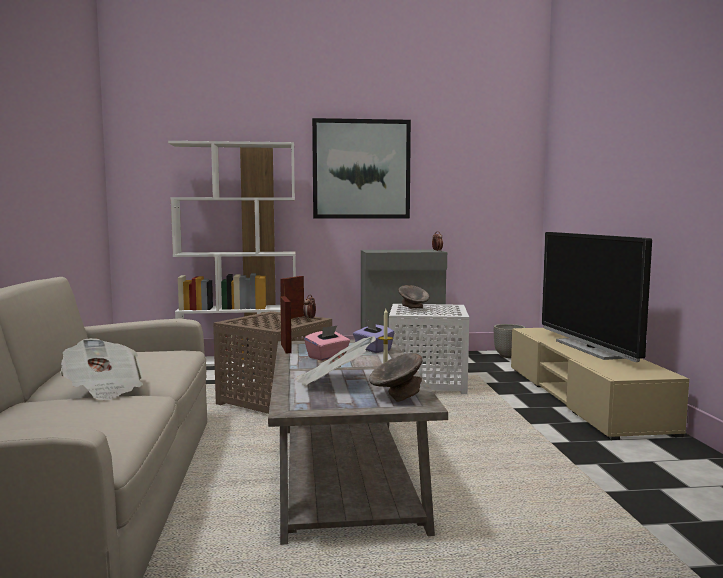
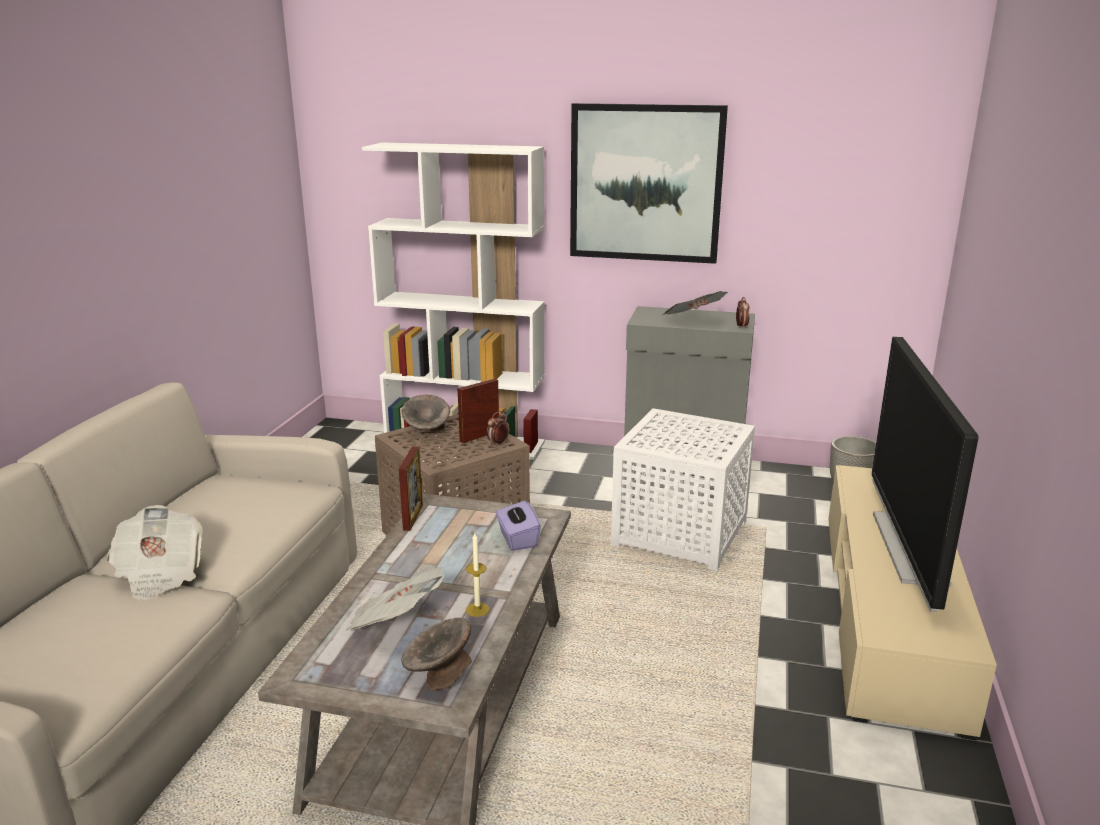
camera: 20 degrees right, 15 degrees up
(327, 357) = (444, 550): pink tissue box -> none
(404, 250) = (693, 320): none -> newspaper
(413, 308) = (667, 430): grey bowl -> grey bowl (427, 432)

